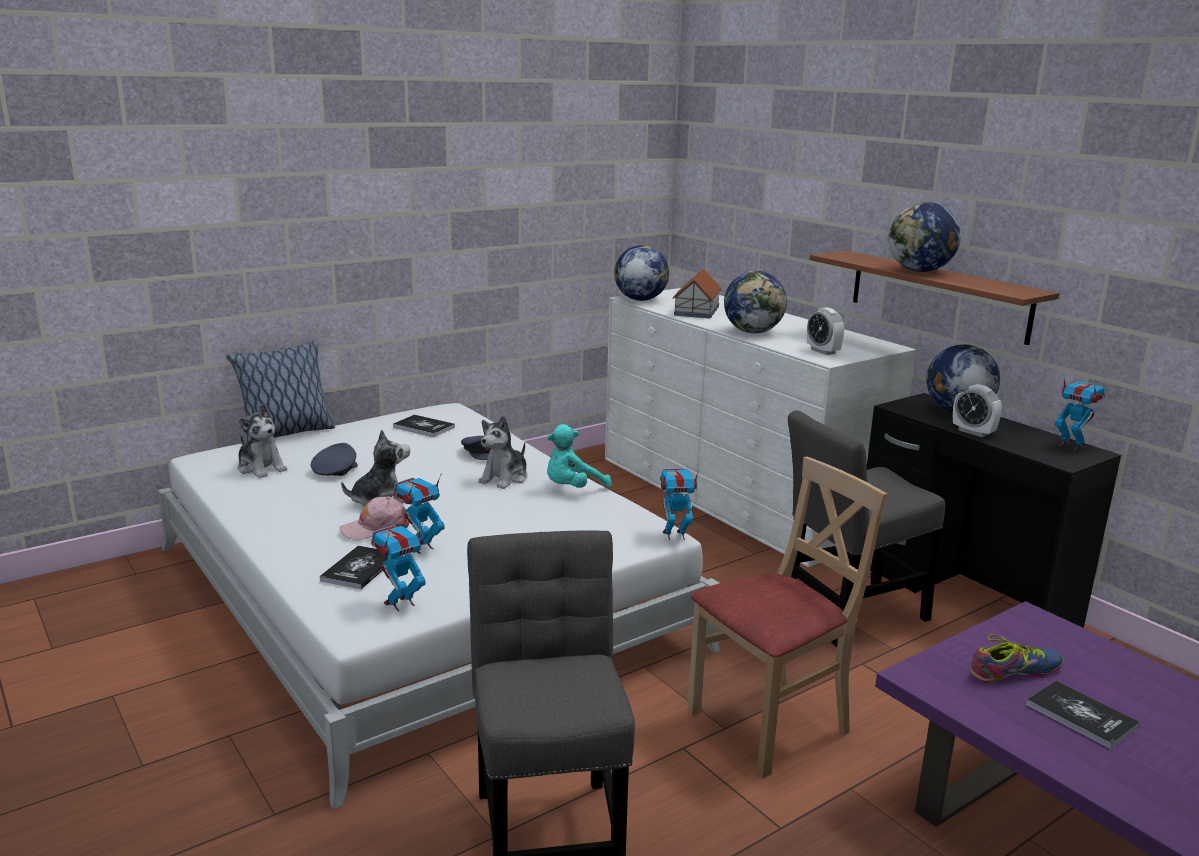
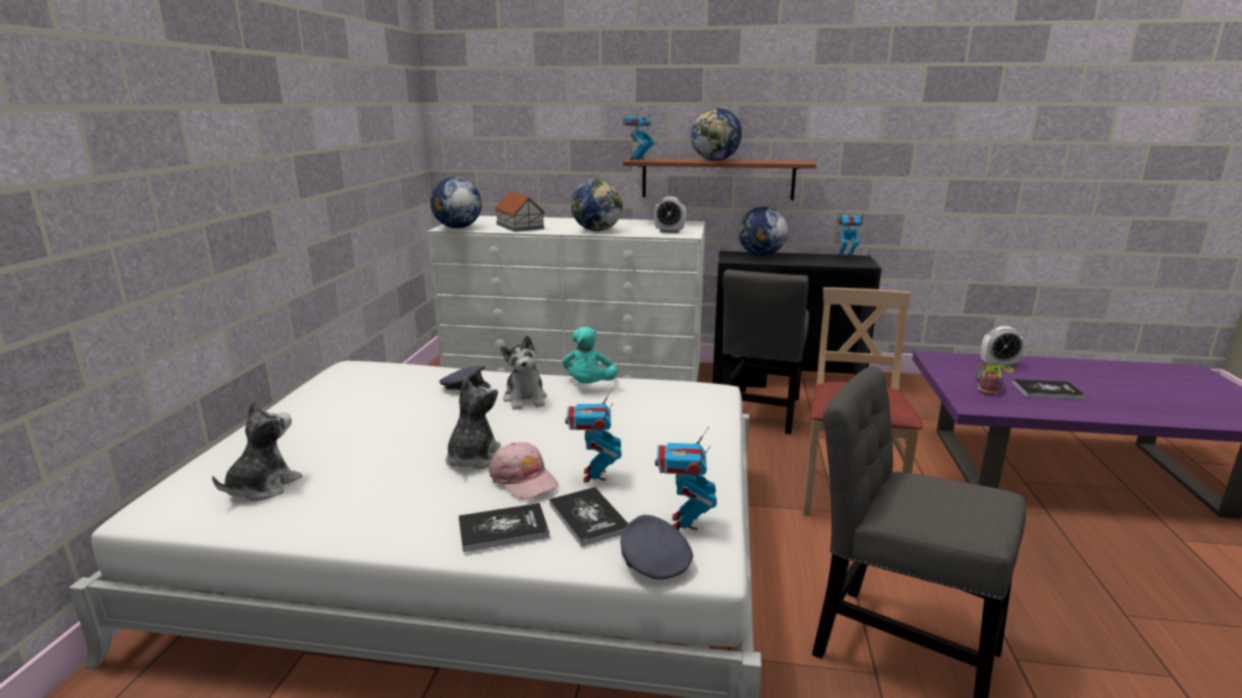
camera: 45 degrees left, 0 degrees up
(261, 468) = (262, 487): plush toy -> plush toy turned 60 degrees counterclockwise
(286, 433) = (212, 446): pillow -> none
(335, 470) = (359, 454): grey cap -> grey cap (653, 561)
(376, 528) = (524, 479): pink cap -> pink cap turned 60 degrees counterclockwise
(424, 427) = (368, 387): book -> book (503, 528)
(674, 535) = (721, 387): toy robot -> toy robot (637, 159)
(973, 432) = (796, 262): alarm clock -> alarm clock (998, 365)

